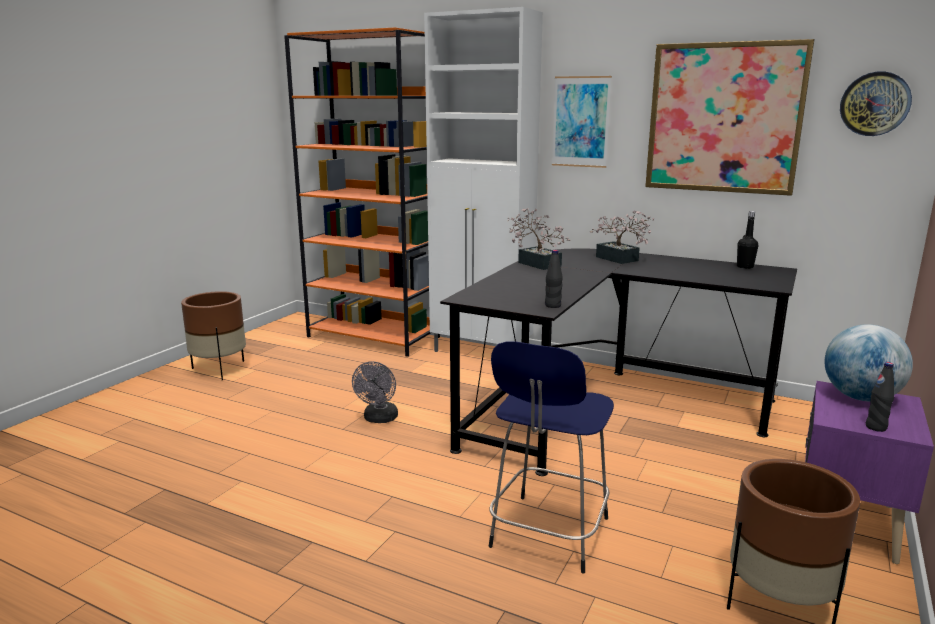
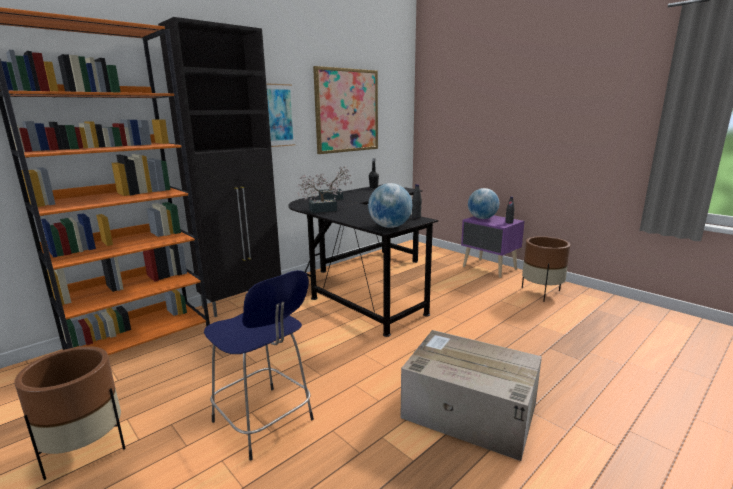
camera: 70 degrees left, 0 degrees up
(294, 531) = (467, 411): none -> cardboard box
(379, 419) = (318, 356): grey fan -> none
(480, 299) = (390, 227): none -> globe
(482, 353) = (243, 301): white cabinet -> black cabinet
(548, 535) = (487, 325): blue stool -> blue stool (264, 422)
(874, 104) = (395, 102): wall clock -> none

